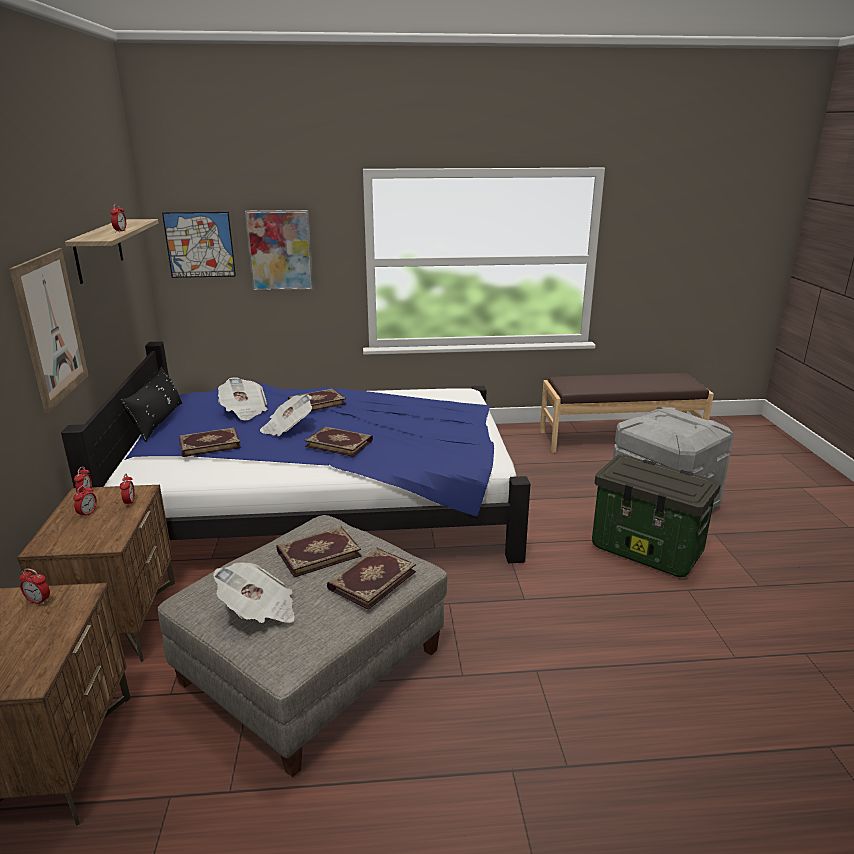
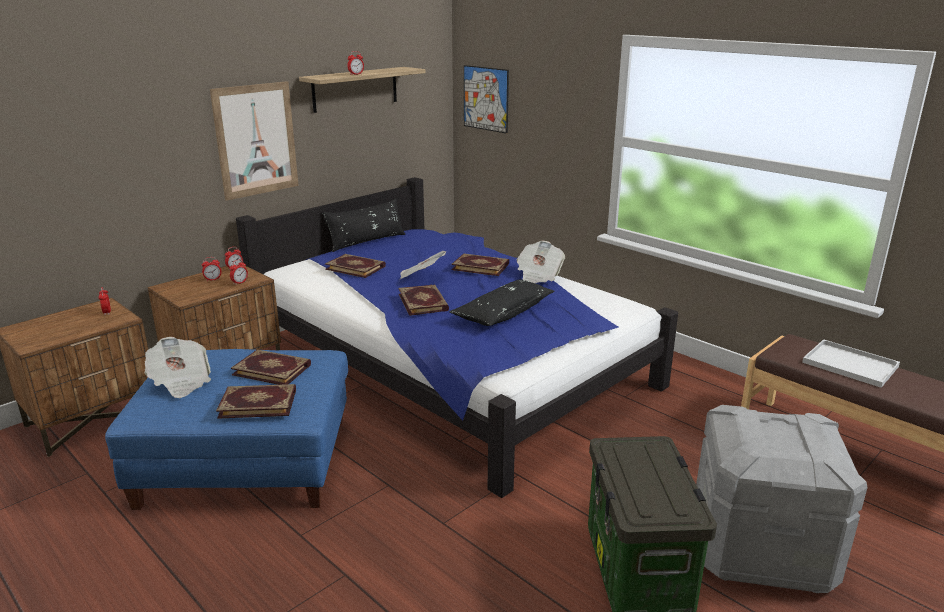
camera: 50 degrees right, 0 degrees up
(244, 411) = (422, 254): newspaper -> newspaper (538, 275)
(280, 250) = (543, 114): picture -> none
(313, 665) = (248, 461): grey ottoman -> blue ottoman
(408, 426) = (503, 313): none -> black pillow
(605, 381) = (852, 365): none -> white tray

